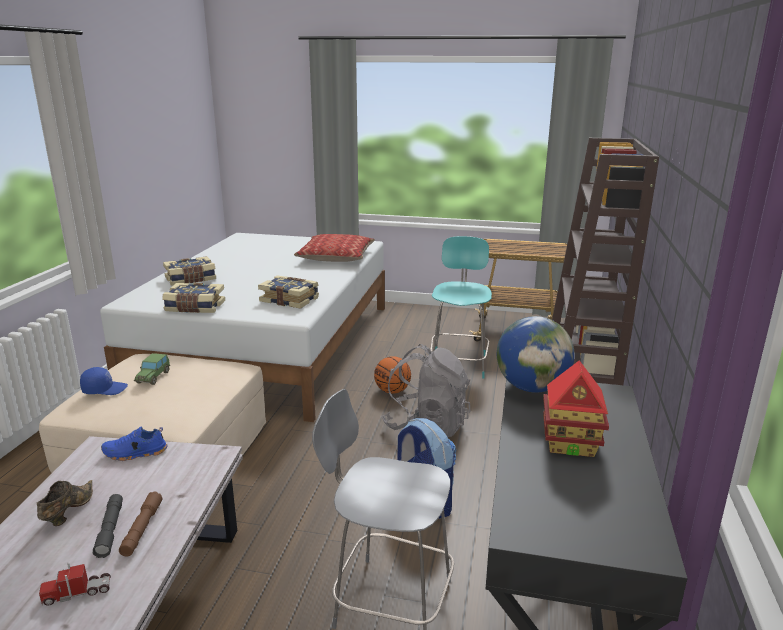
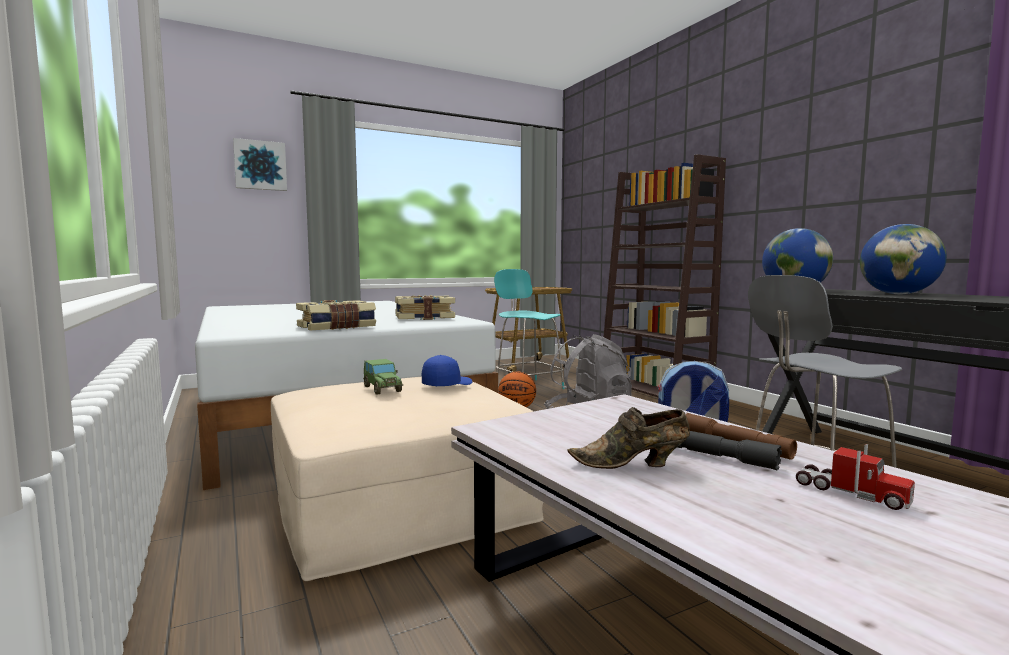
camera: 40 degrees left, 15 degrees down
(67, 512) = (632, 465): brown shoe -> brown shoe turned 60 degrees counterclockwise
(77, 592) = (851, 493): toy truck -> toy truck turned 75 degrees counterclockwise
(104, 389) = (344, 405): blue cap -> blue cap (446, 384)
(135, 454) = (549, 420): blue shoe -> none
(191, 279) = (262, 321): book -> none
(281, 108) = (260, 165): none -> picture
(336, 257) = (379, 305): pillow -> none
(570, 444) = (898, 294): toy house -> globe

